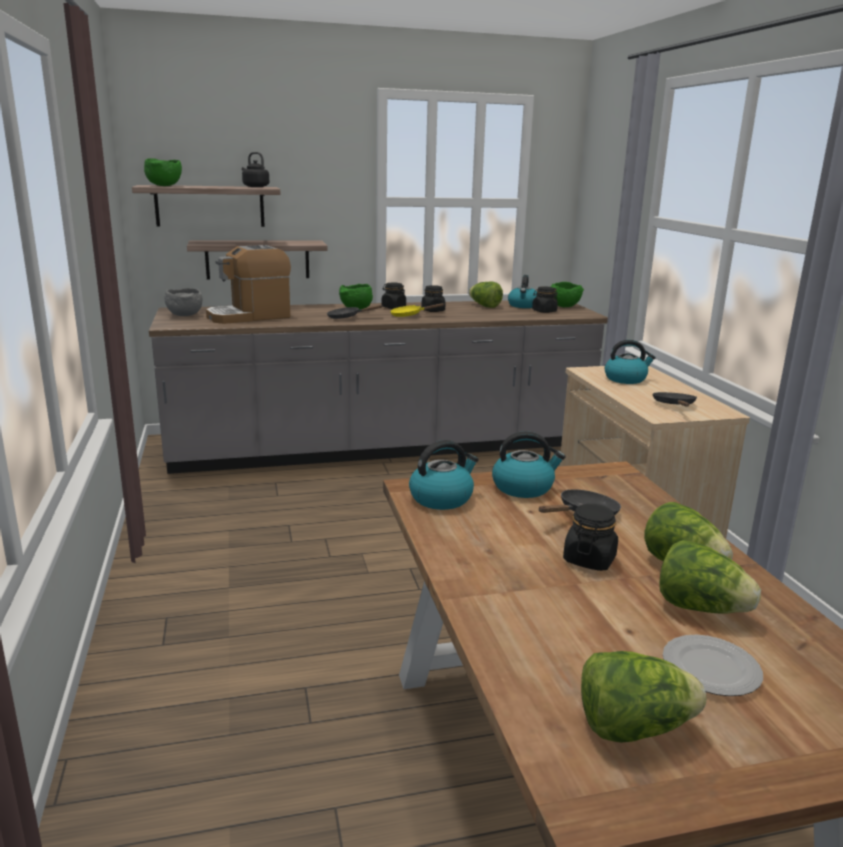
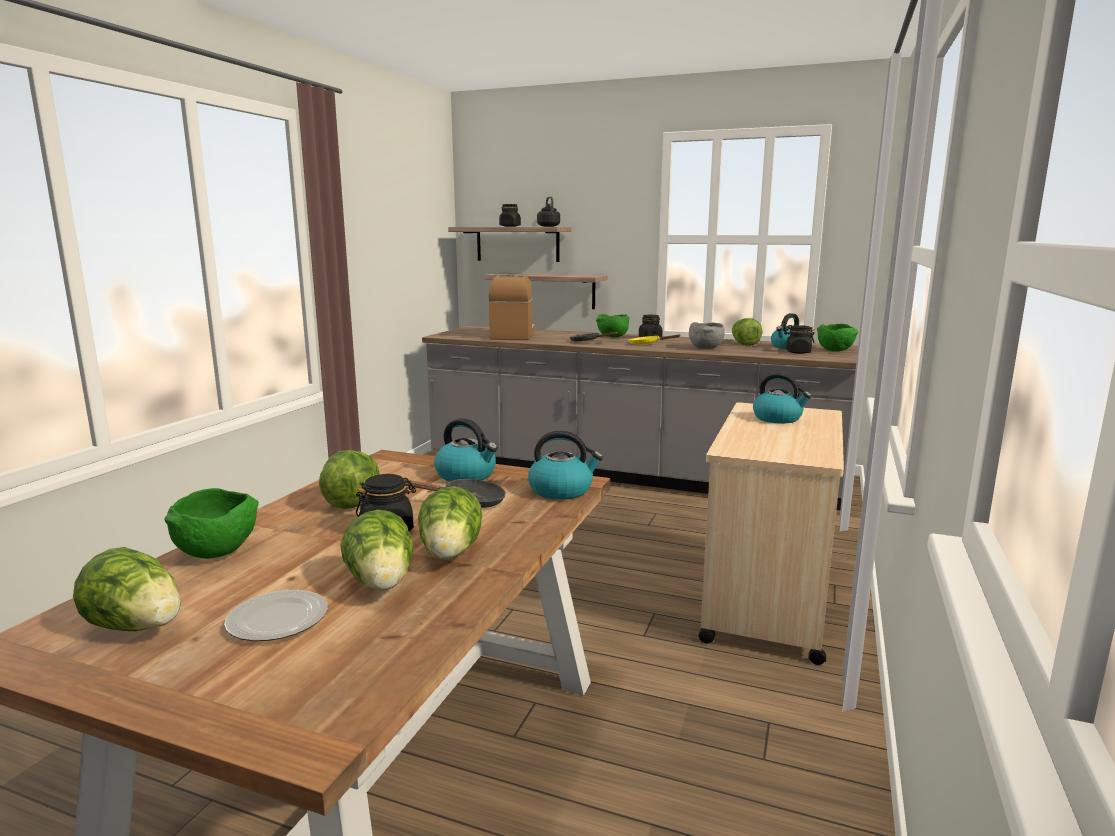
camera: 35 degrees right, 5 degrees down
(164, 186) = (477, 226): green bowl -> green bowl (218, 552)
(184, 315) = (469, 331): grey bowl -> grey bowl (705, 348)
(249, 316) = (513, 335): coffee machine -> coffee machine turned 90 degrees clockwise
(433, 310) = (680, 343): black jar -> black jar (510, 226)
(442, 498) = (389, 468): kettle -> kettle (562, 490)
(496, 542) = (352, 501): none -> lettuce
(674, 405) = (773, 445): black frying pan -> none

